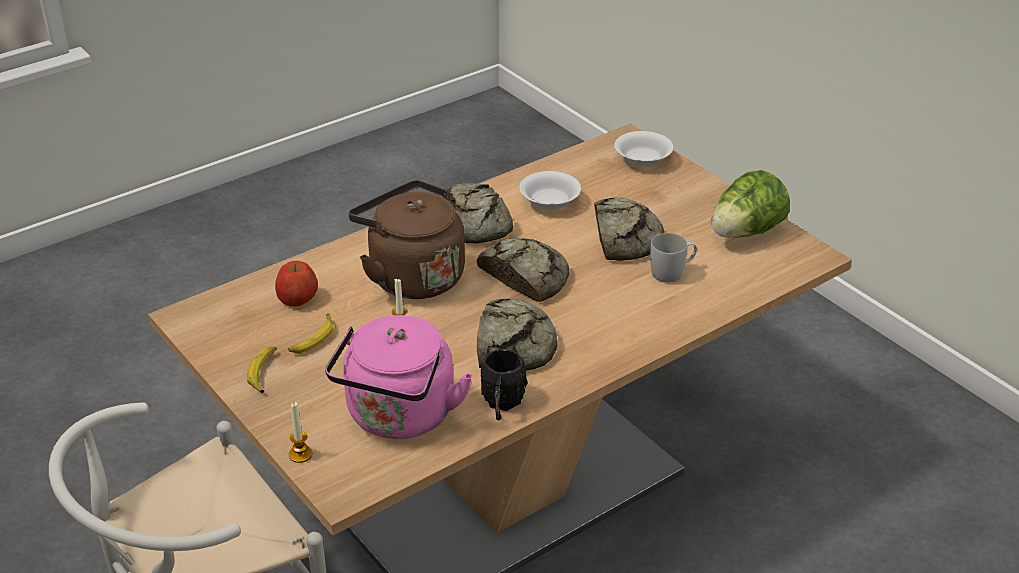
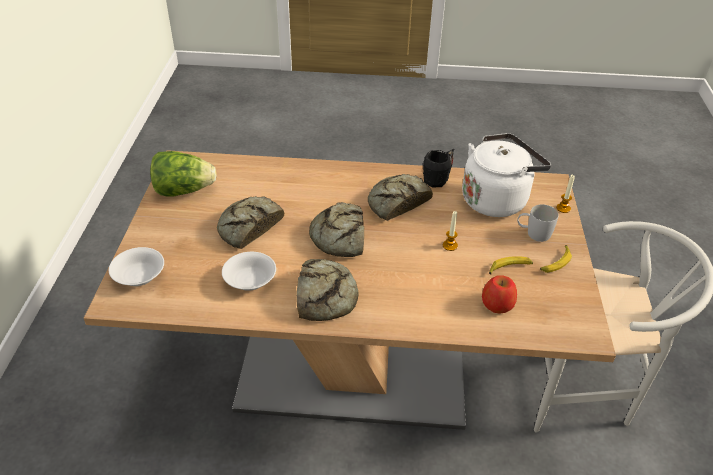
camera: 140 degrees left, 5 degrees up
(399, 418) = (496, 199): pink kettle -> white kettle
(412, 276) = (407, 277): brown kettle -> none
(672, 272) = (260, 192): white mug -> white mug (533, 233)

